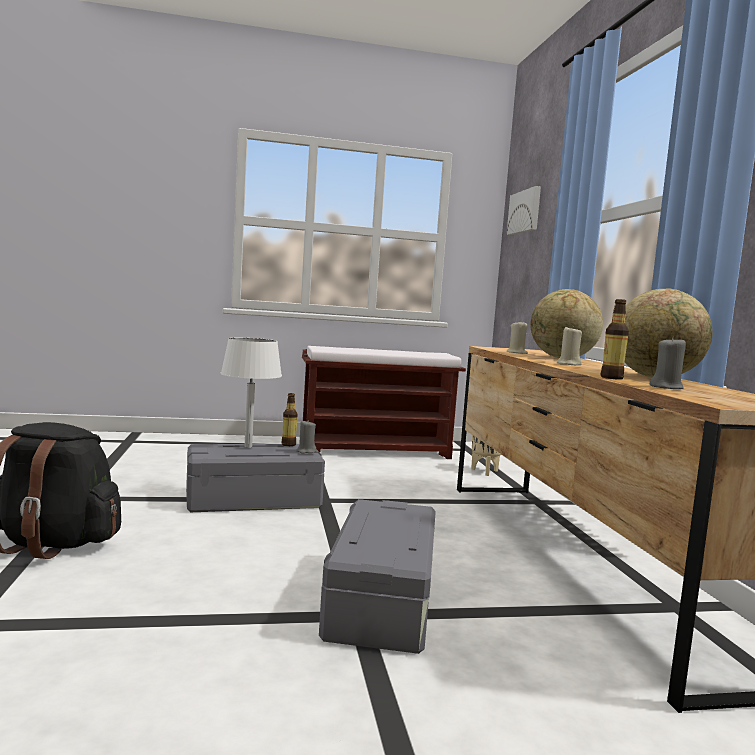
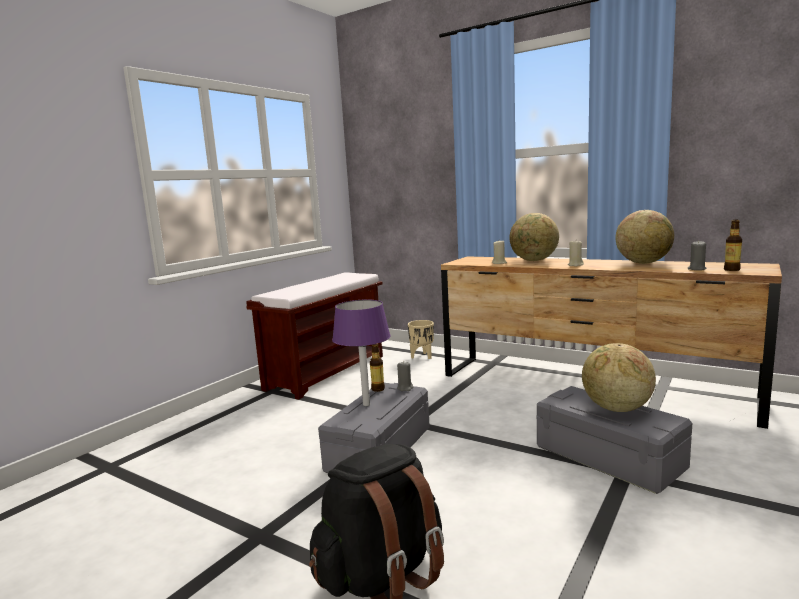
camera: 45 degrees left, 5 degrees up
(248, 447) = (366, 404): white table lamp -> purple table lamp
(389, 531) = (616, 409): none -> globe
(525, 212) = (385, 147): picture -> none
(611, 378) = (654, 269): bottle -> bottle (731, 270)

